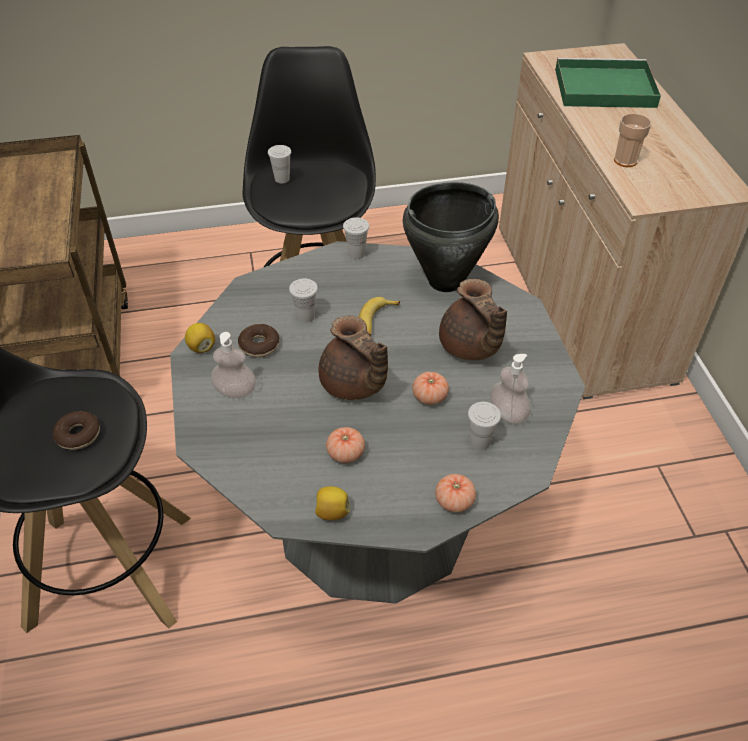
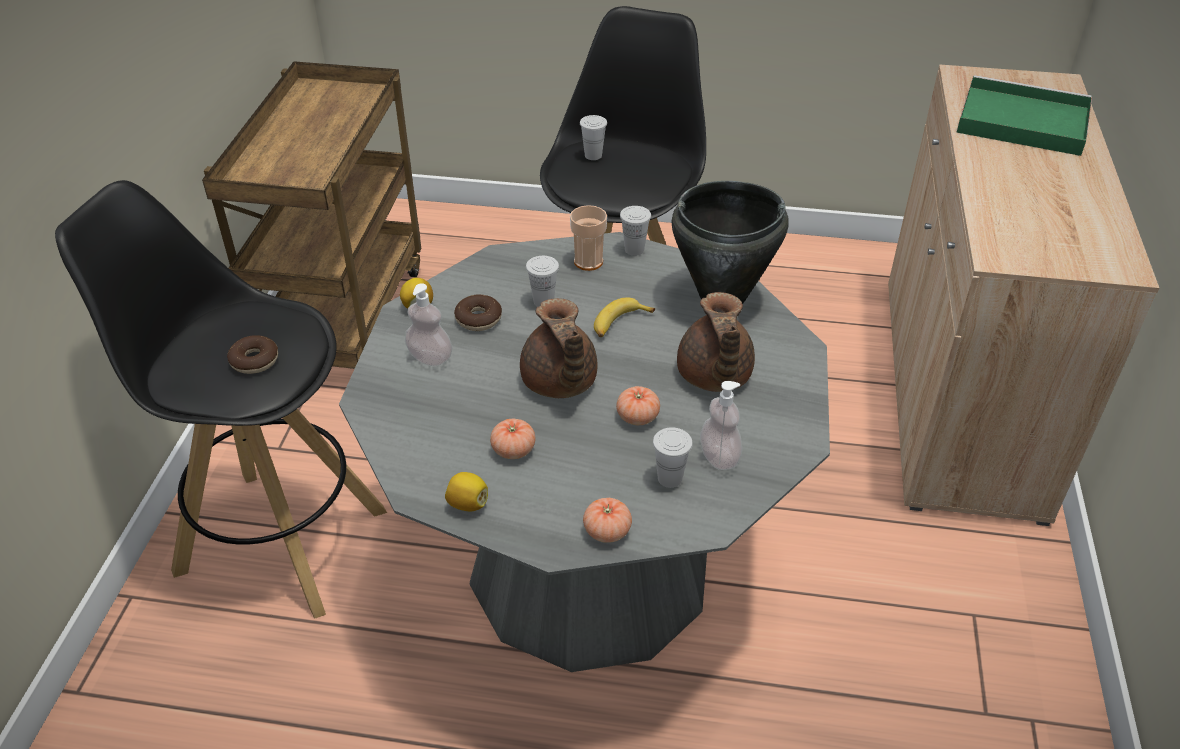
camera: 20 degrees right, 5 degrees down
(625, 160) = (1001, 208): cup -> cup (588, 262)

